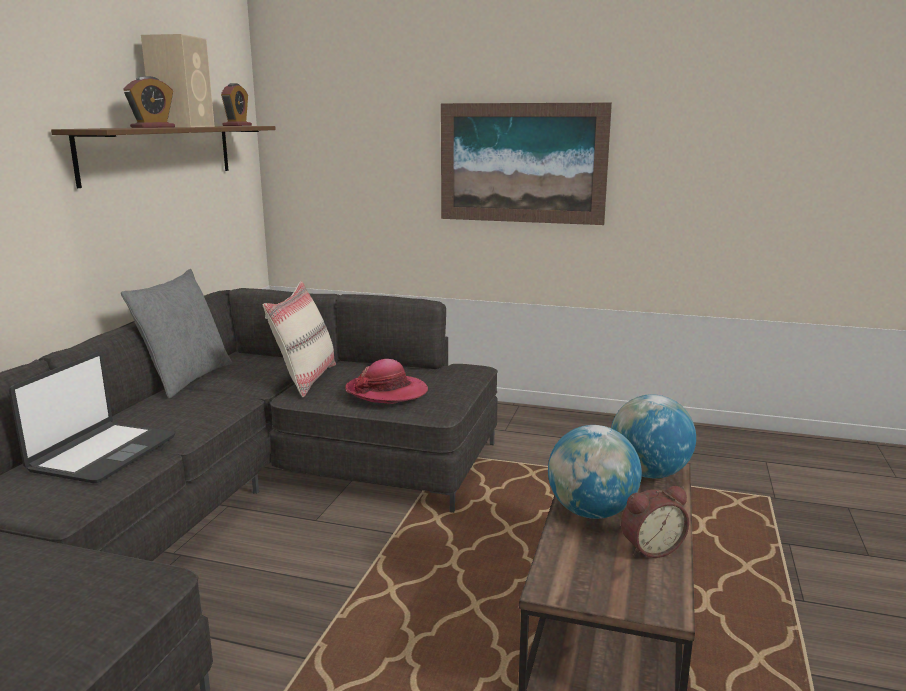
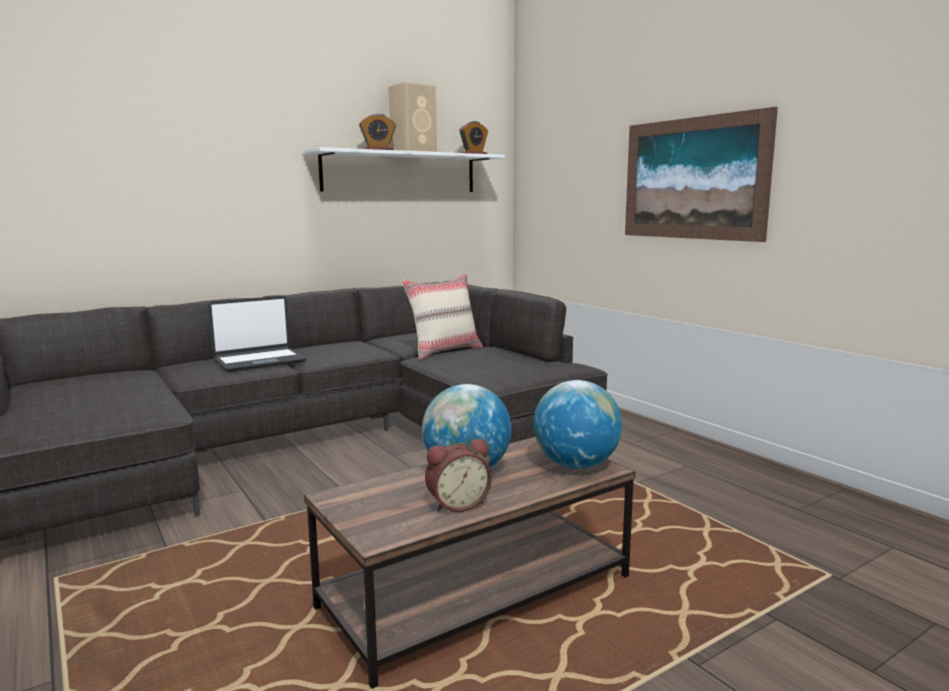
camera: 40 degrees right, 5 degrees down
(159, 153) = (400, 172): brown shelf -> white shelf
(186, 378) = (377, 338): grey pillow -> none
(387, 392) = (477, 366): hat -> none
(650, 547) = (457, 504): alarm clock -> alarm clock turned 45 degrees counterclockwise

